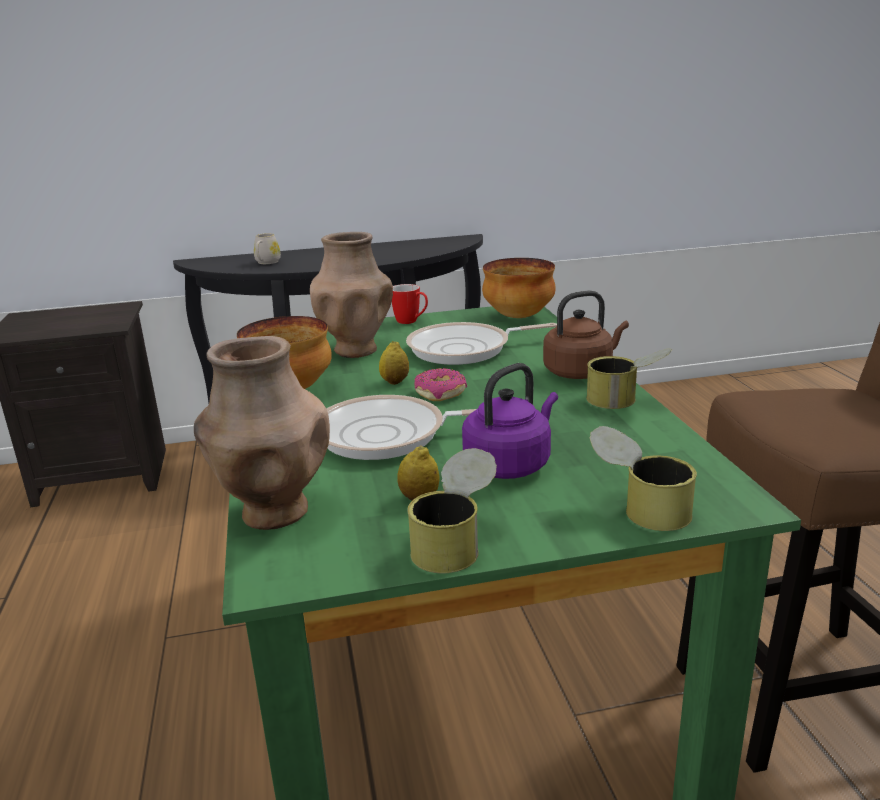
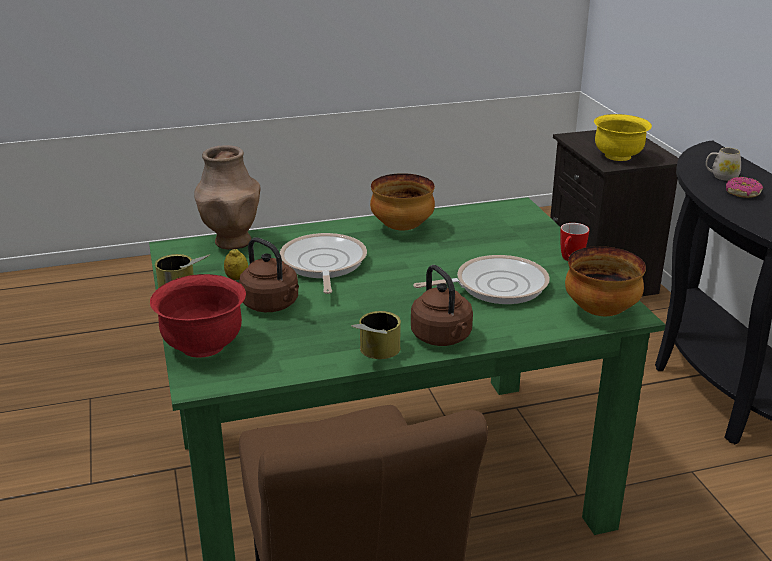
camera: 85 degrees right, 5 degrees up
(92, 322) = (618, 156): none -> yellow bowl
(356, 350) = (489, 242): brown vase -> none
(395, 382) = (418, 261): lemon -> none
(441, 393) = (396, 279): donut -> donut (743, 193)
(465, 349) = (495, 286): frying pan -> frying pan turned 90 degrees clockwise
(510, 464) = (272, 305): purple kettle -> brown kettle
(639, 508) = (203, 346): can -> red bowl

